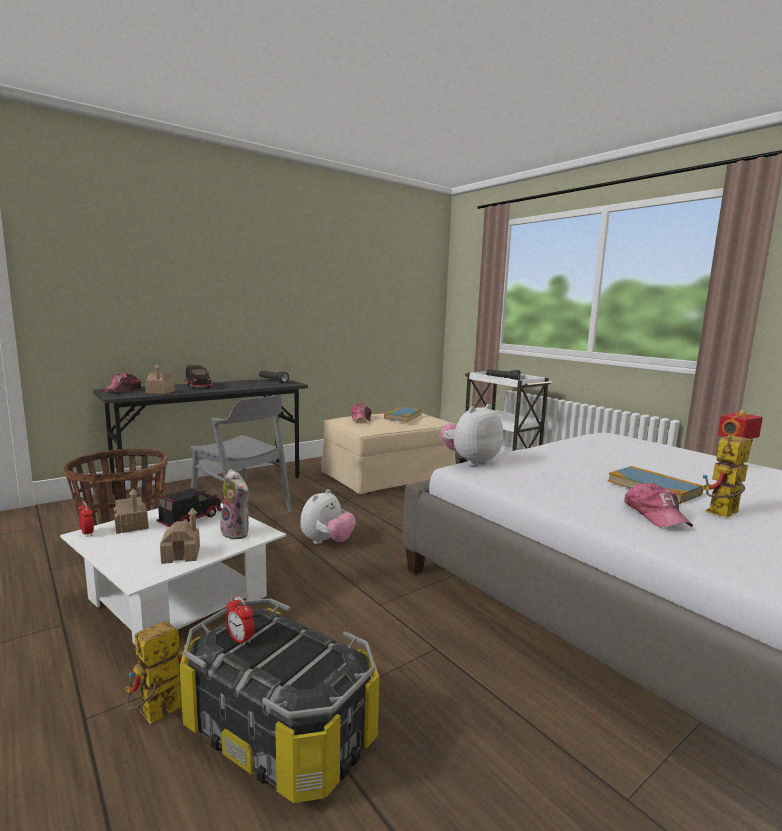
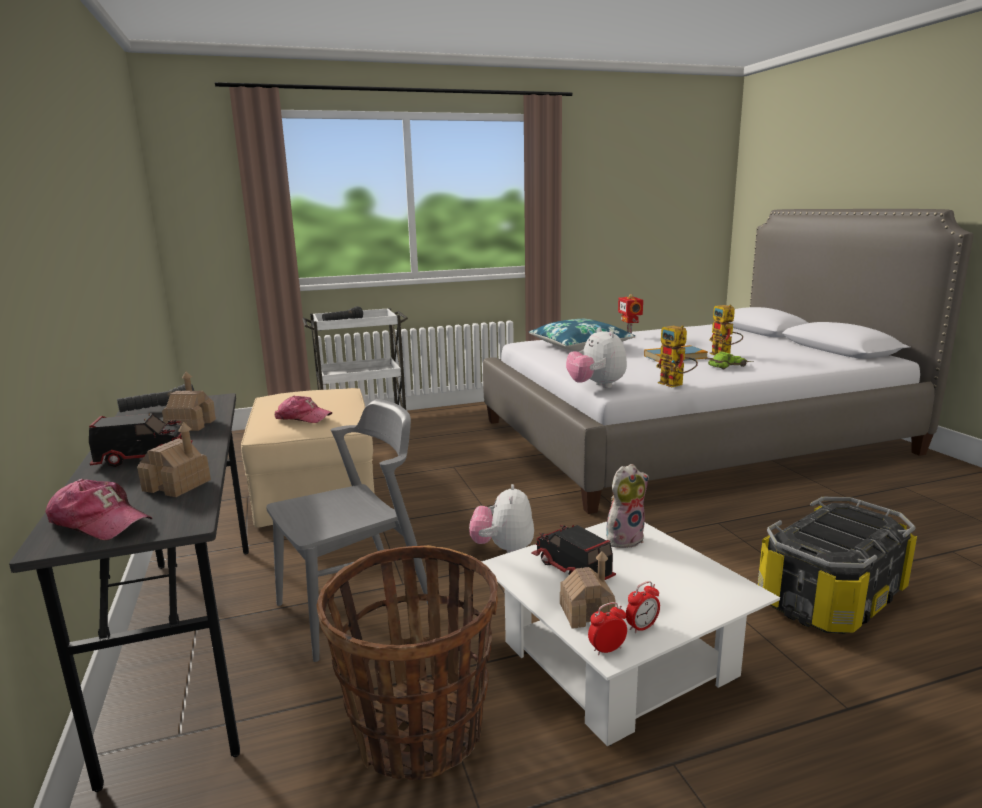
camera: 70 degrees left, 5 degrees up
(154, 716) = (831, 662): toy robot -> toy robot (675, 385)
(181, 554) = (683, 570): toy house -> toy house (191, 425)
(240, 639) = (832, 544): alarm clock -> alarm clock (642, 627)
(327, 542) = (503, 549): plush toy -> plush toy turned 135 degrees counterclockwise
(403, 416) = (319, 398): book -> none
(626, 450) = (580, 346): none -> blue pillow
(655, 515) = (728, 365): cap -> toy car

